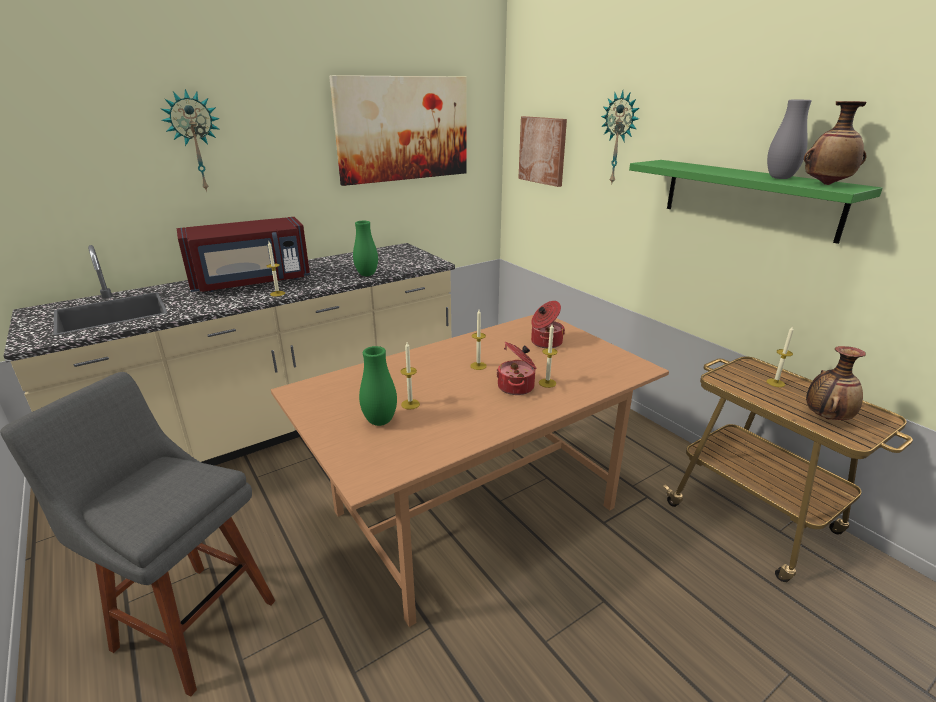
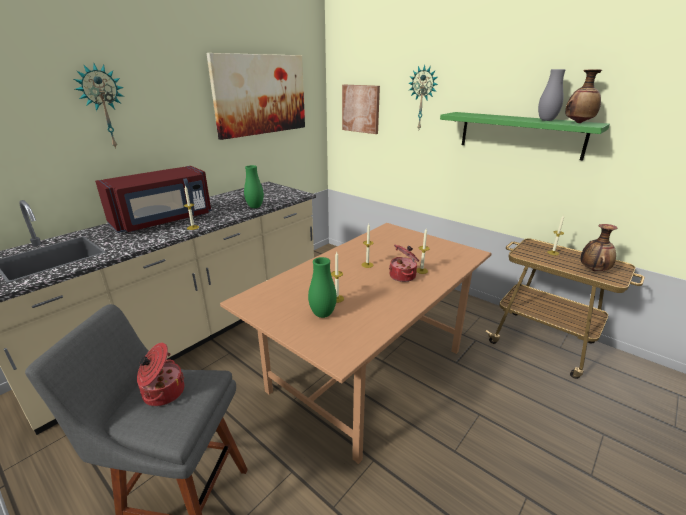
camera: 15 degrees left, 0 degrees up
(545, 342) = (402, 243): cooking pot -> cooking pot (162, 392)

